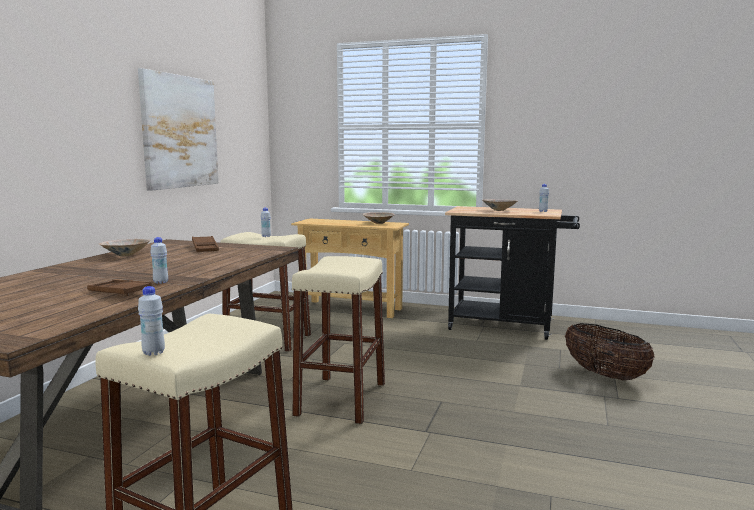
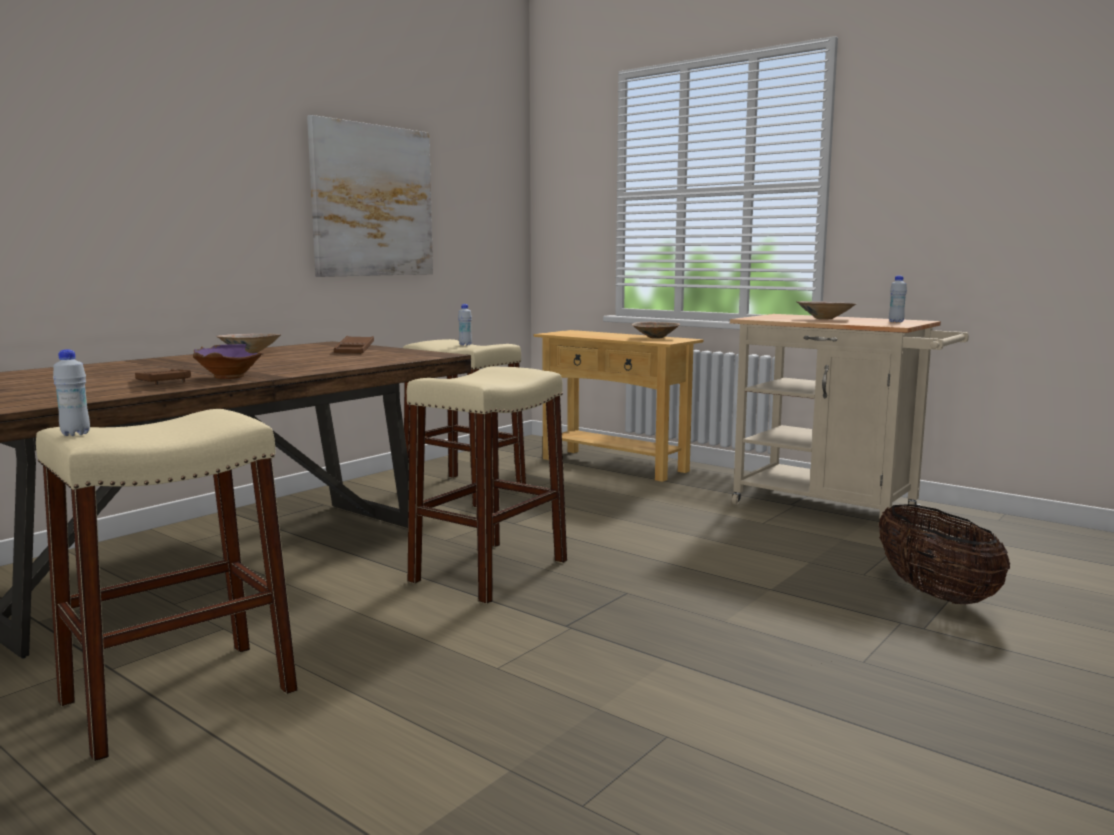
camera: 20 degrees right, 0 degrees up
(160, 282) = (226, 377): white bottle -> purple bowl
(508, 326) = (835, 510): black cart -> beige cart

